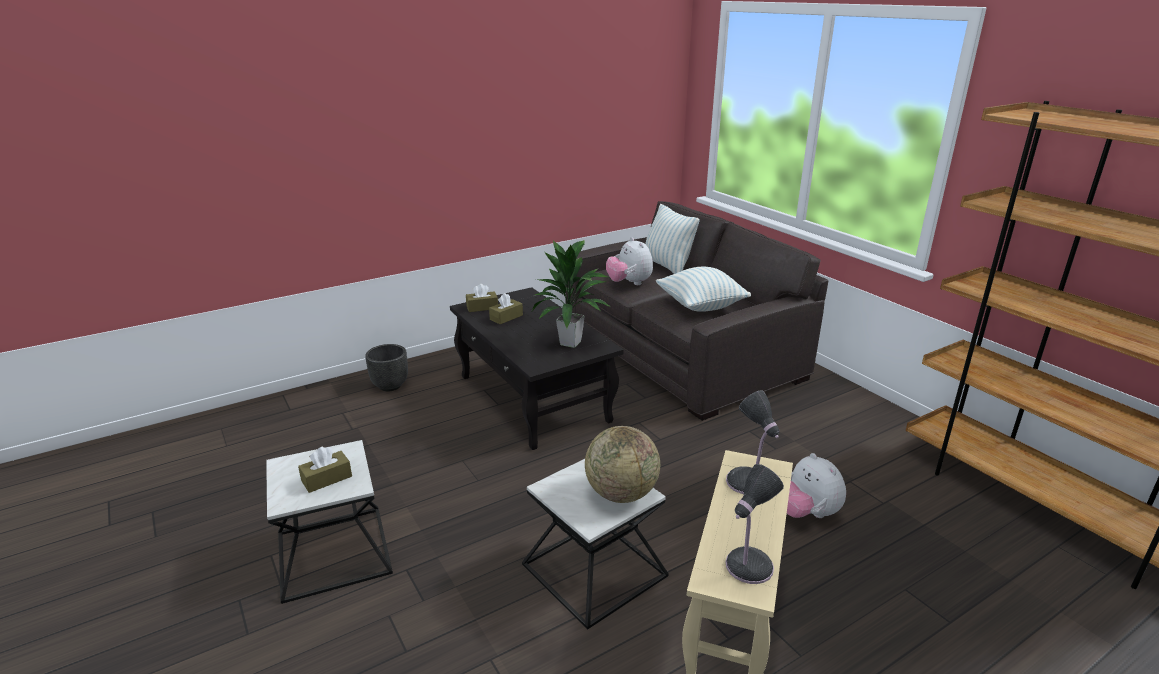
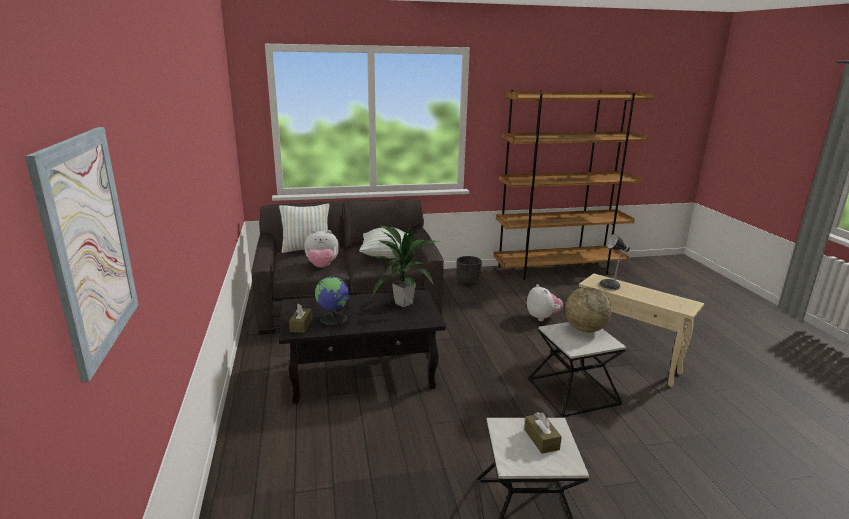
camera: 70 degrees left, 5 degrees down
(136, 130) = (89, 246): none -> picture
(391, 386) = (268, 451): black planter -> black planter (468, 282)
(506, 317) = (334, 318): brown tissue box -> globe
(746, 567) = (676, 301): table lamp -> none
(807, 513) = (542, 317): plush toy -> plush toy turned 105 degrees counterclockwise

